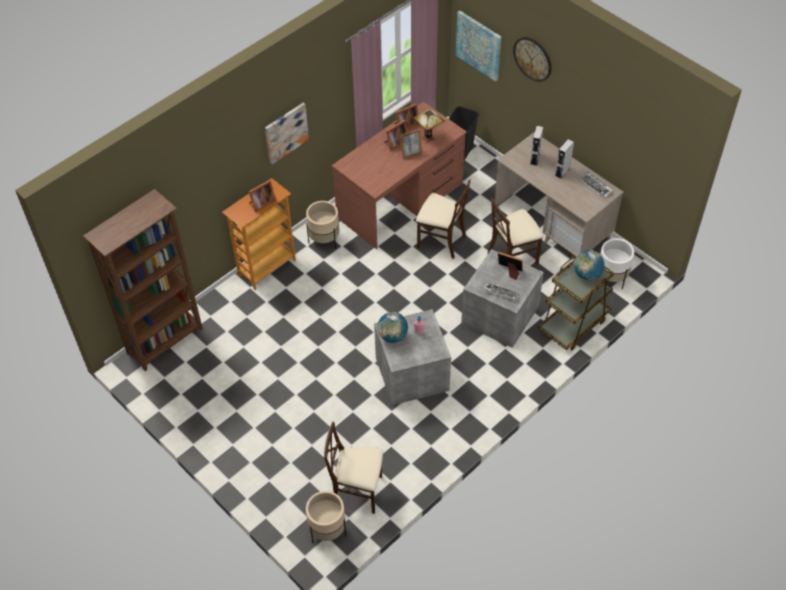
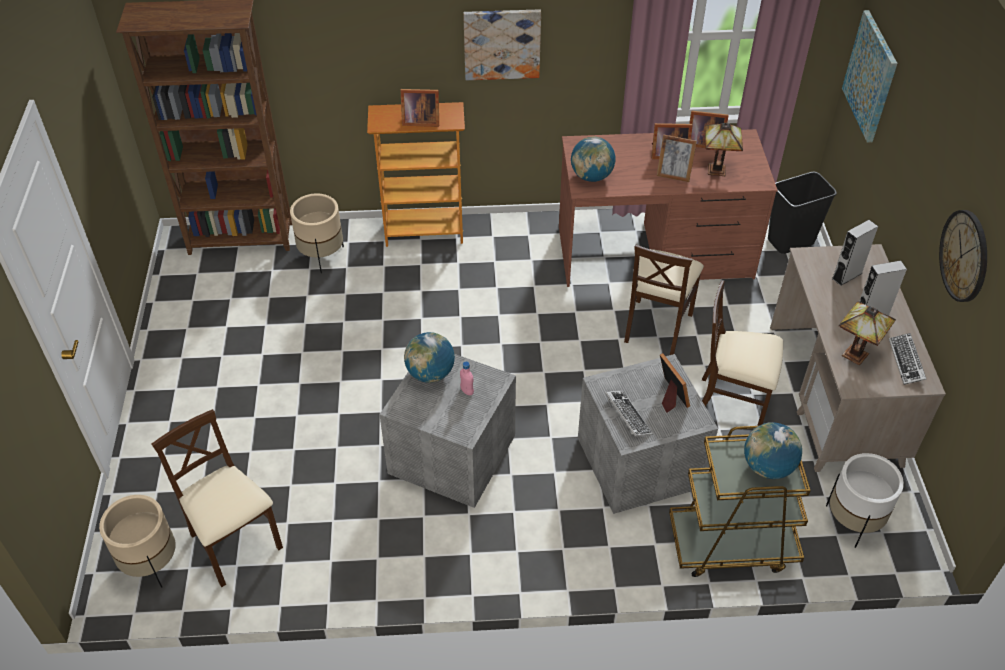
camera: 40 degrees right, 5 degrees down
(324, 240) = (519, 241): beige planter -> beige planter (322, 256)
(372, 179) = (591, 176): none -> globe
(441, 241) = (657, 326): beige chair -> beige chair turned 45 degrees clockwise
(533, 58) = (919, 110): wall clock -> wall clock (964, 256)
(572, 196) = (855, 353): none -> table lamp

